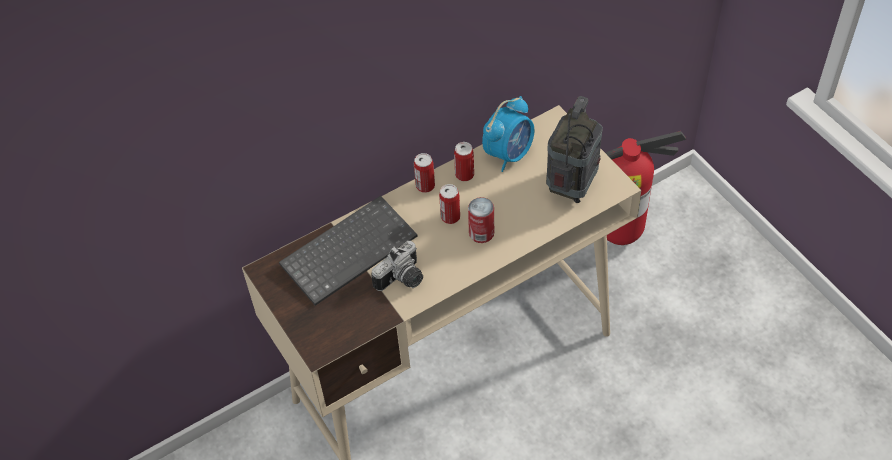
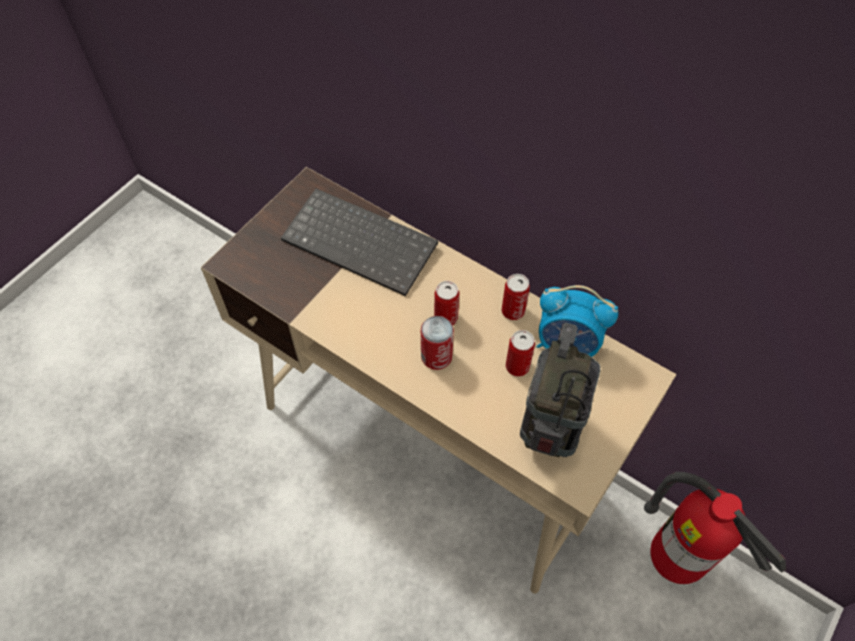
camera: 65 degrees right, 5 degrees up
(402, 280) = (342, 303): camera -> none
(425, 186) = (478, 279): can -> can (517, 366)
(571, 188) = (550, 431): radio -> radio turned 75 degrees counterclockwise

